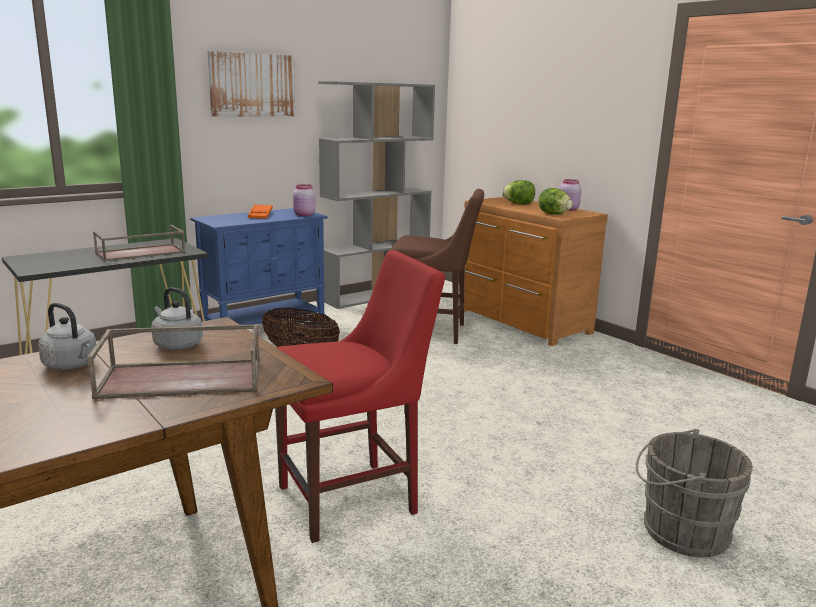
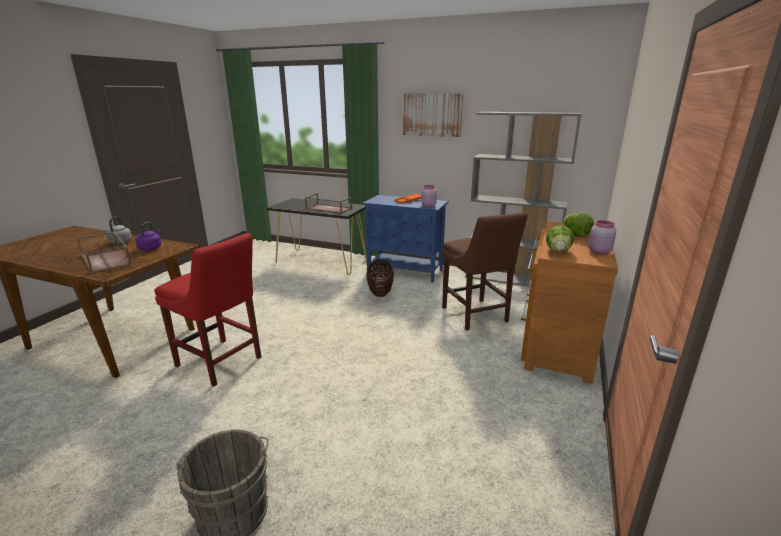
camera: 60 degrees right, 5 degrees up
(176, 345) = (151, 248): grey kettle -> purple kettle

